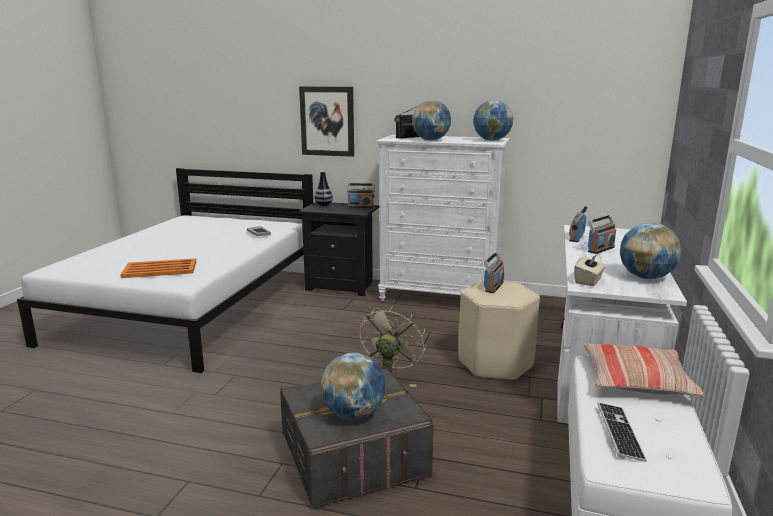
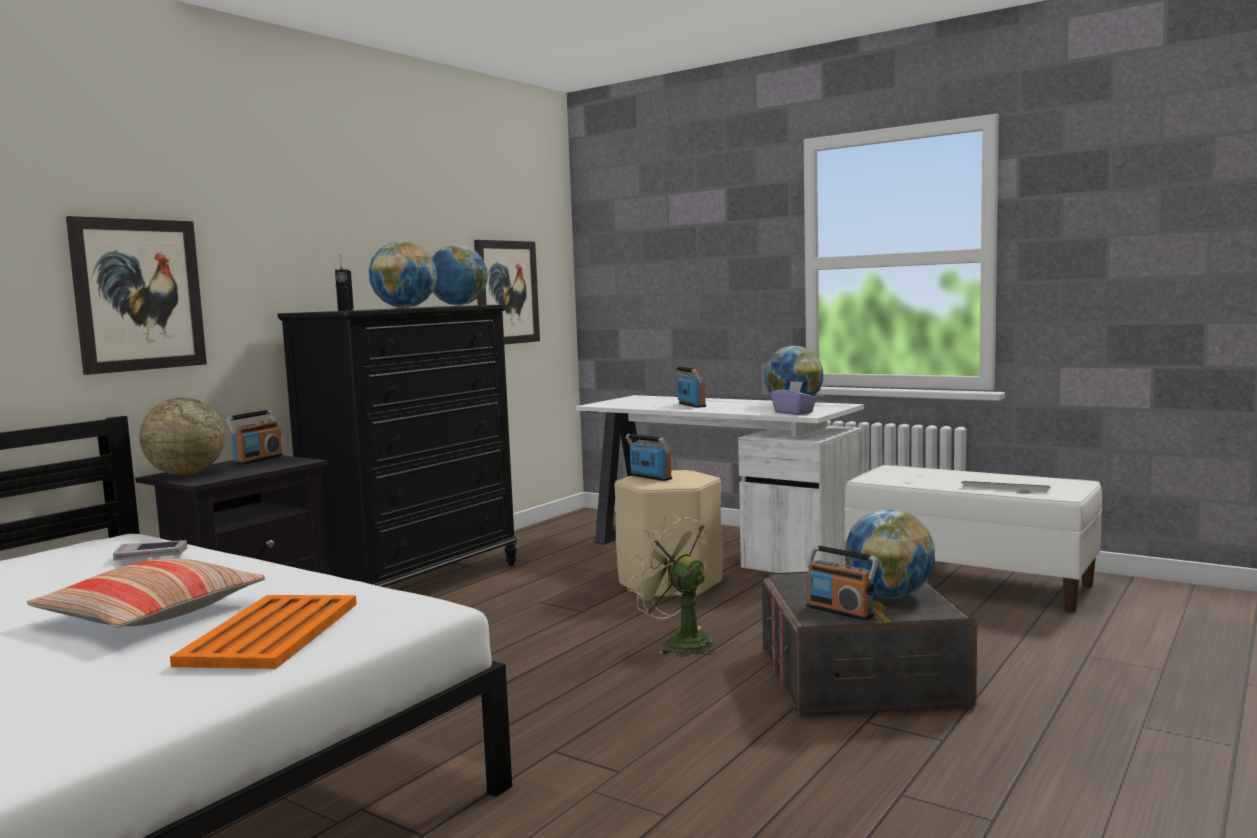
camera: 70 degrees left, 10 degrees down
(323, 205) = (186, 474): vase -> globe
(440, 296) = (417, 582): white dresser -> black dresser
(576, 238) = (638, 406): radio -> radio (840, 611)
(582, 131) = (506, 292): none -> picture
(588, 281) = (794, 413): beige tissue box -> purple tissue box
(636, 380) = (909, 474): pillow -> pillow (151, 613)

